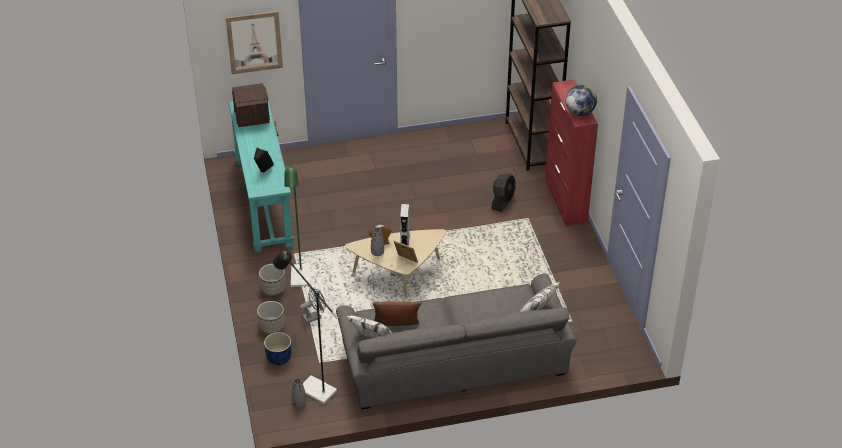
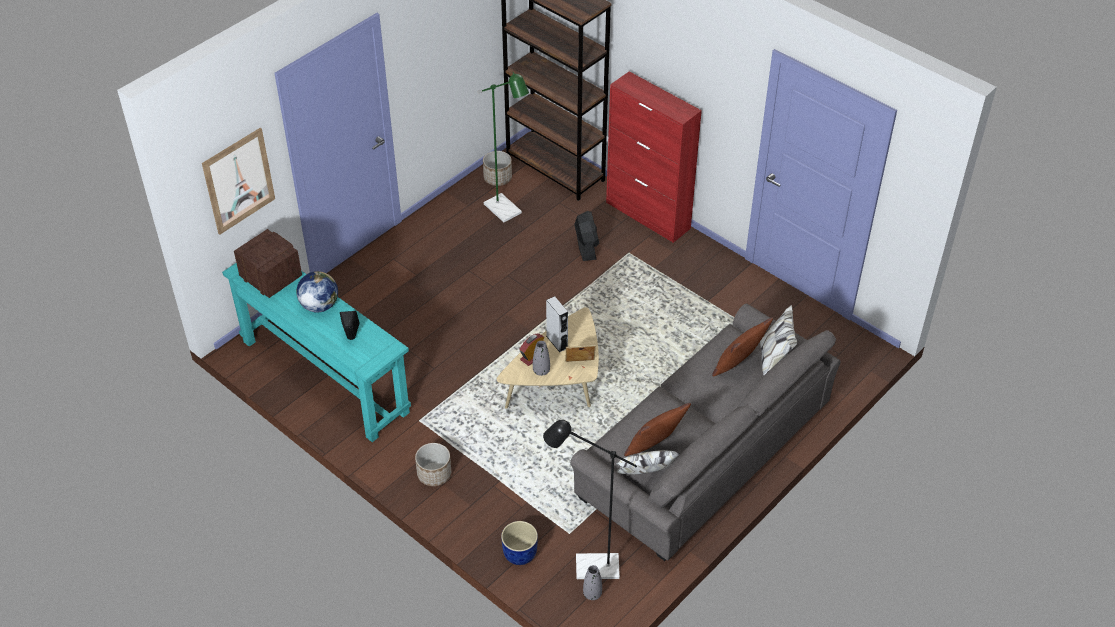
camera: 35 degrees left, 5 degrees up
(272, 325) = (475, 520): planter -> planter (497, 178)
(301, 280) = (457, 448): green floor lamp -> green floor lamp (507, 212)
(314, 316) = (513, 482): grey fan -> none
(503, 309) = (739, 365): none -> brown pillow
(579, 112) = (671, 106): globe -> globe (319, 305)

